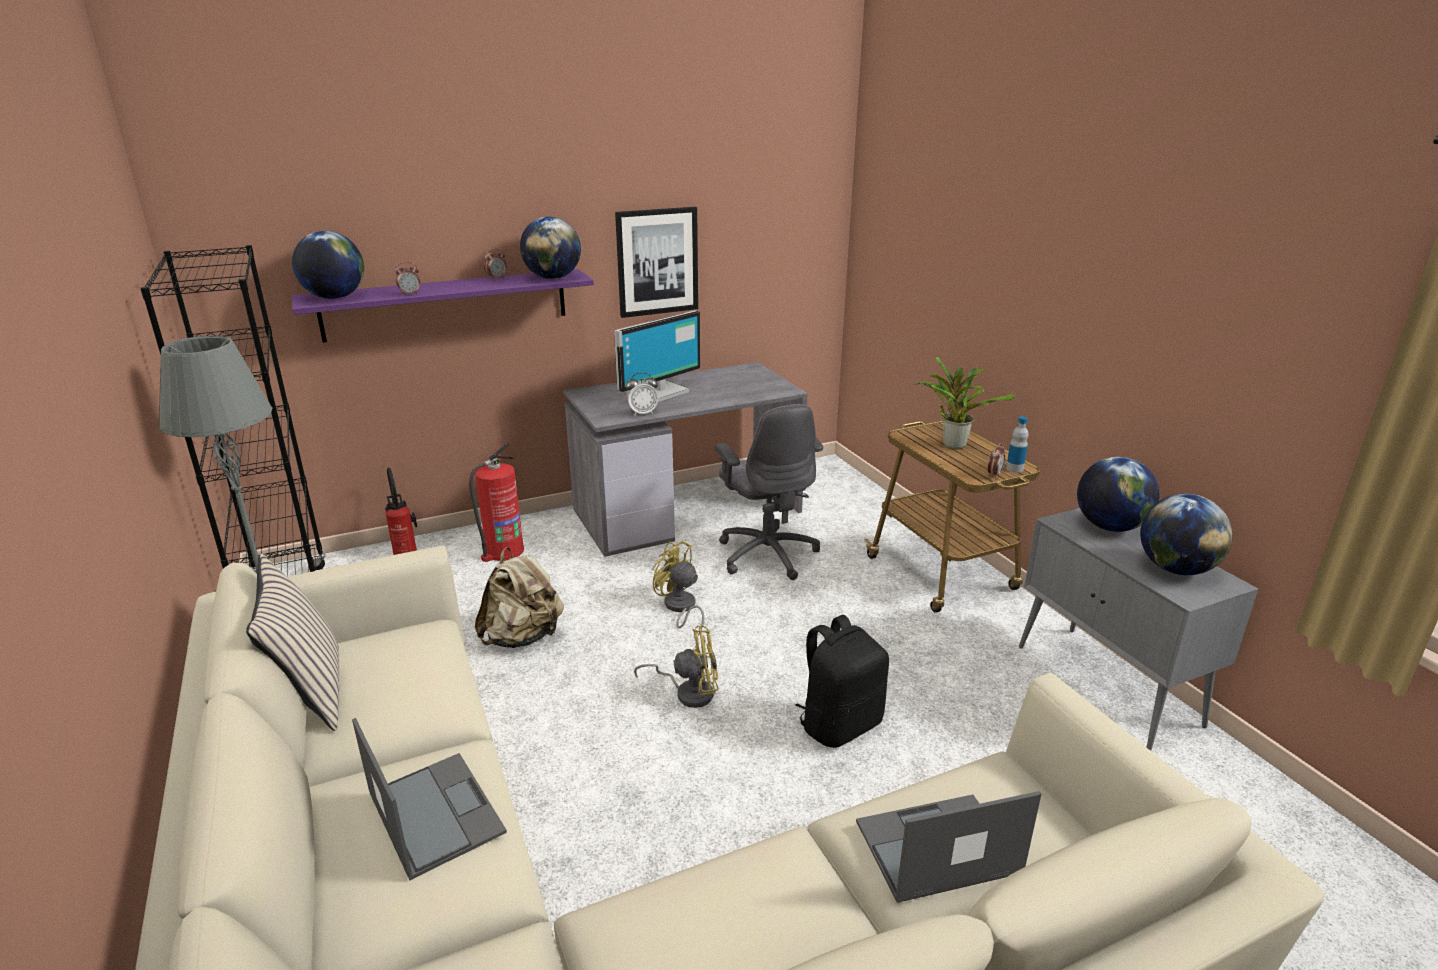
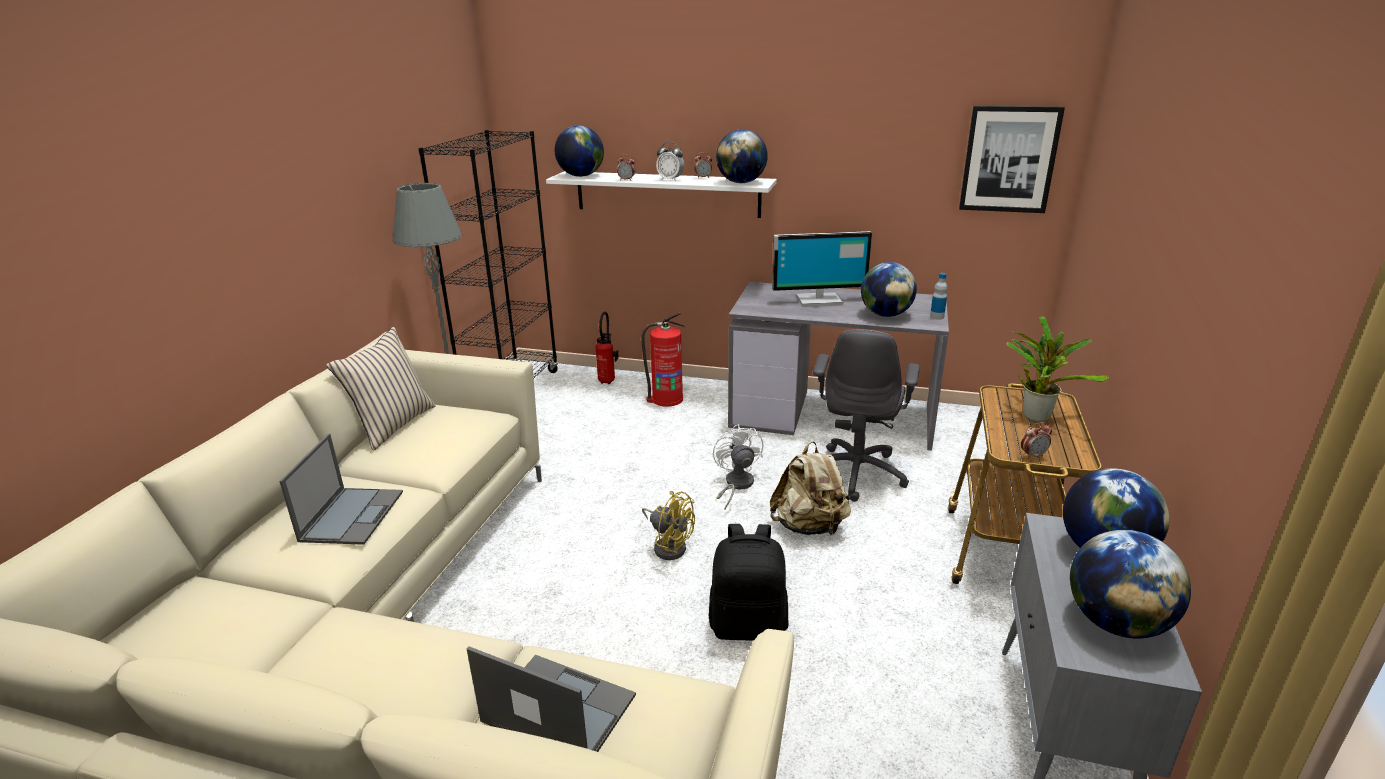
camera: 40 degrees right, 0 degrees up
(446, 304) = (667, 194): purple shelf -> white shelf
(523, 637) = (611, 460): beige backpack -> beige backpack (809, 526)
(642, 413) = (779, 312): alarm clock -> alarm clock (670, 180)
(657, 262) = (852, 182): picture -> picture (1009, 159)
(680, 608) = (736, 485): yellow fan -> white fan
(738, 391) = (885, 315): none -> globe
(1014, 468) = (1069, 459): bottle -> bottle (937, 317)

